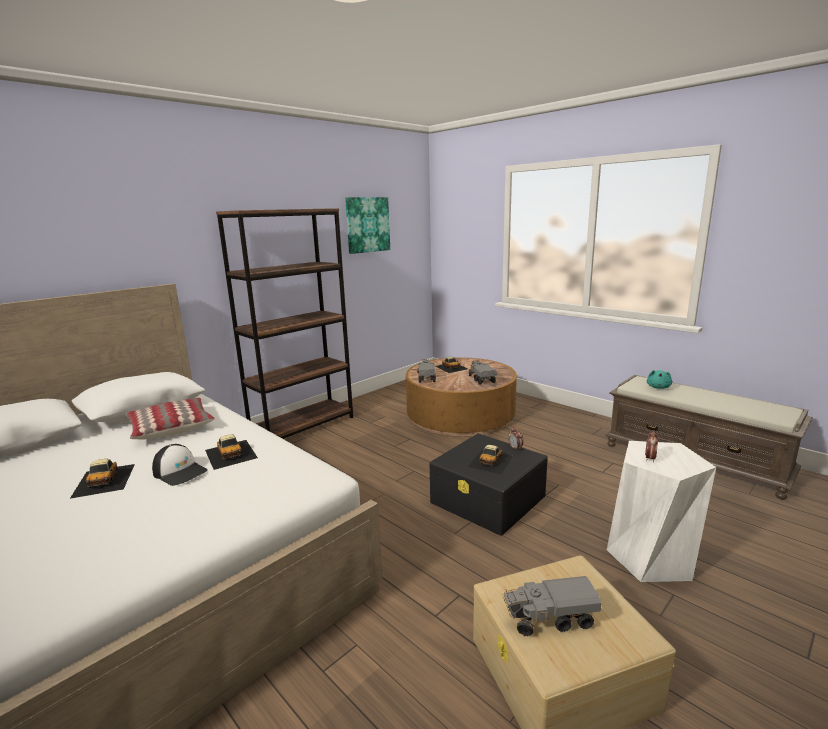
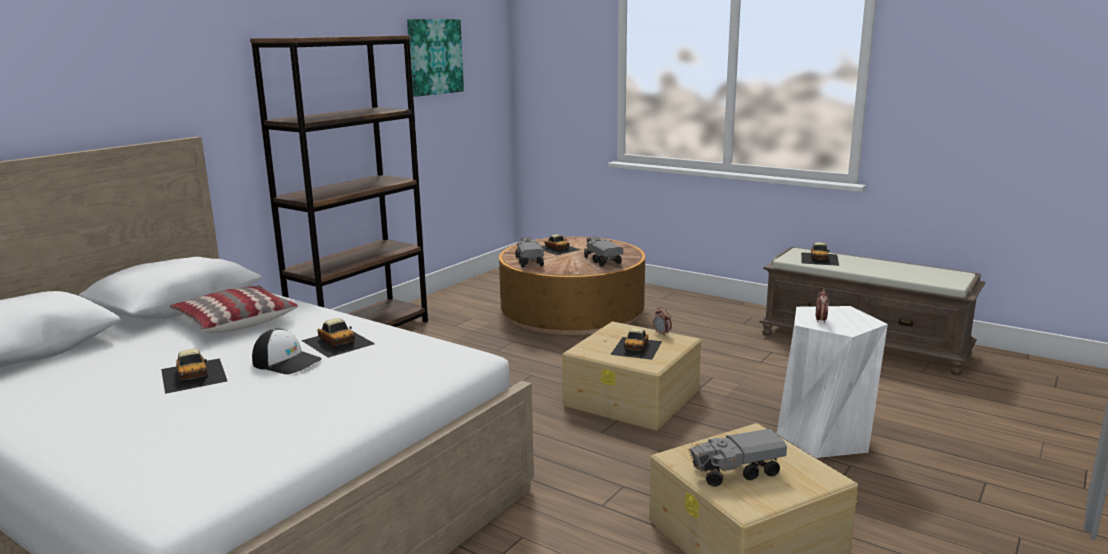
camera: 10 degrees left, 0 degrees up
(488, 499) = (633, 397): black storage box -> beige storage box
(658, 387) = (819, 258): turquoise plush toy -> toy car

